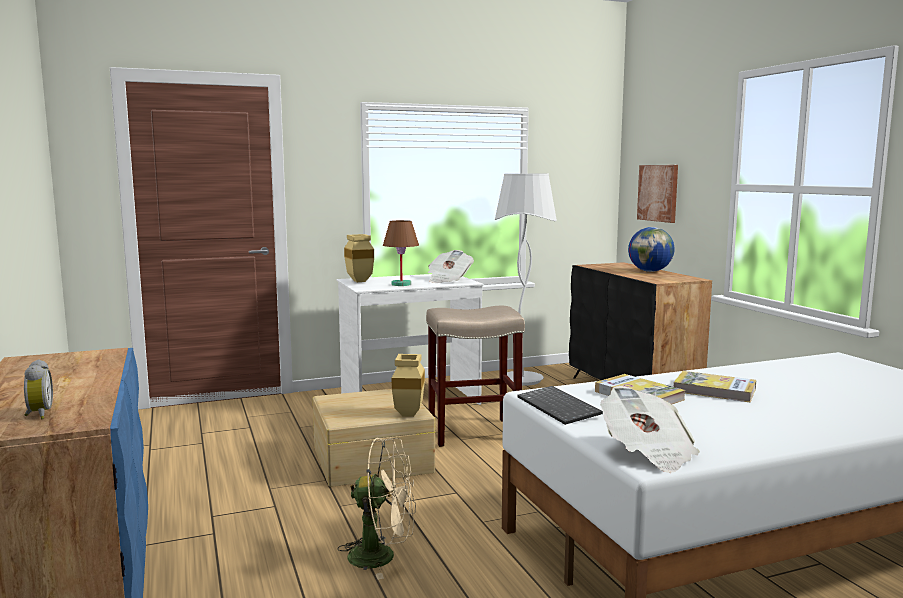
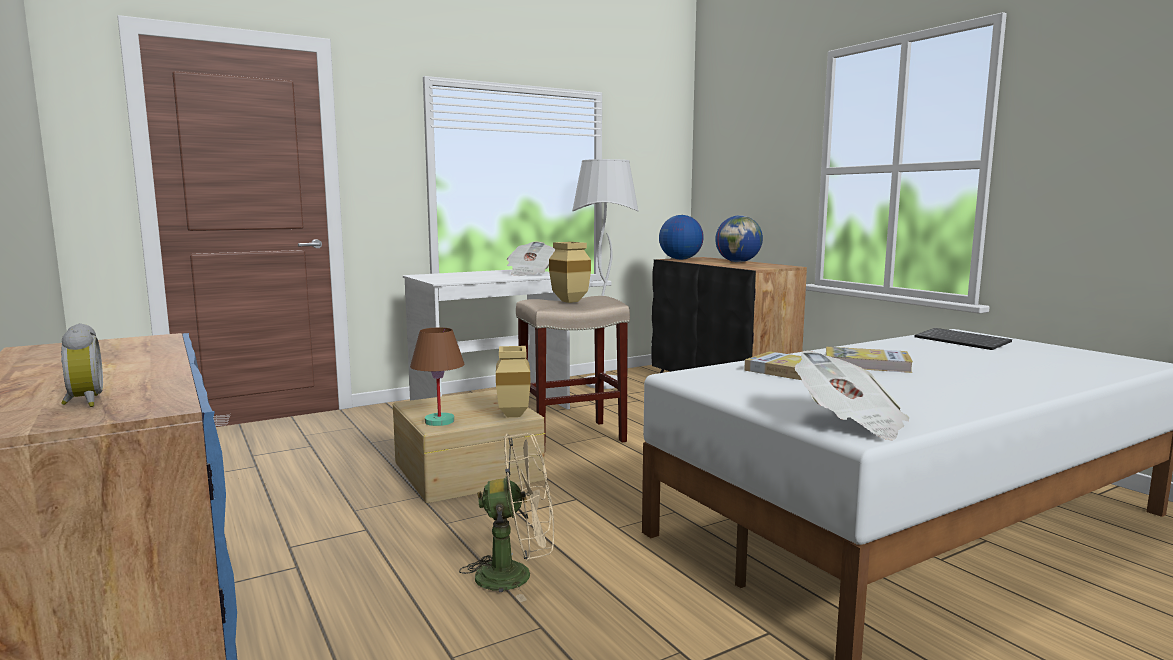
camera: 10 degrees left, 0 degrees up
(361, 281) = (433, 276): beige vase -> beige vase (572, 301)
(401, 284) = (480, 277): brown table lamp -> brown table lamp (439, 421)
(560, 407) = (719, 386): keyboard -> keyboard (963, 341)
(597, 266) = (680, 259): none -> globe
(658, 193) = (737, 183): picture -> none

